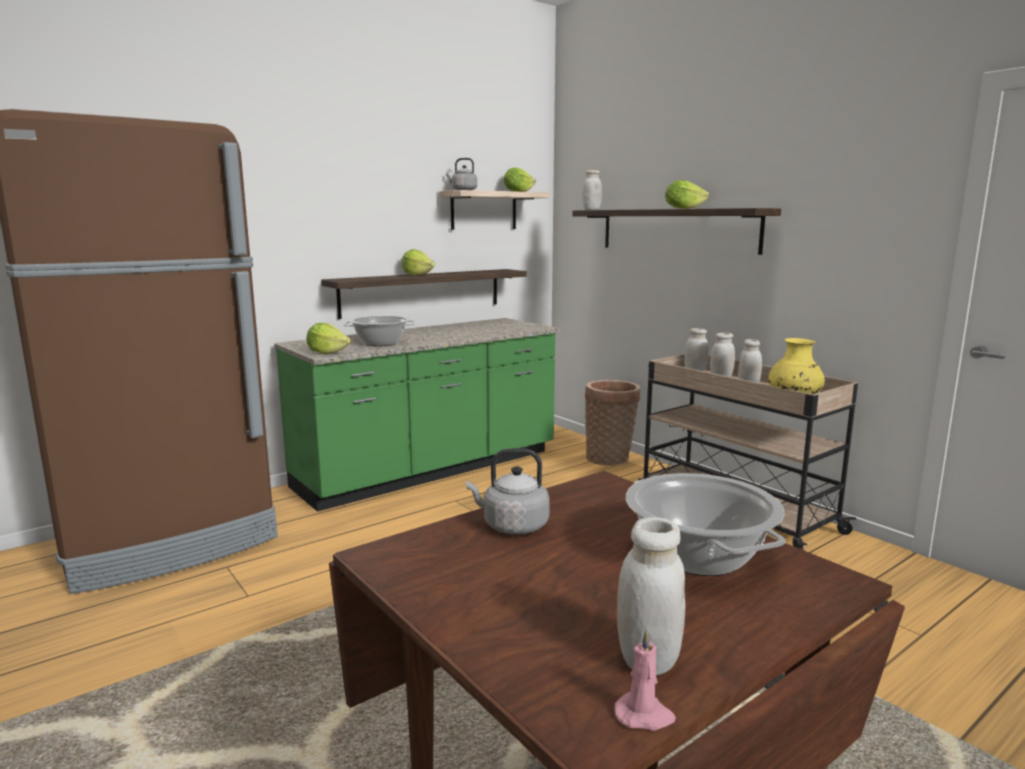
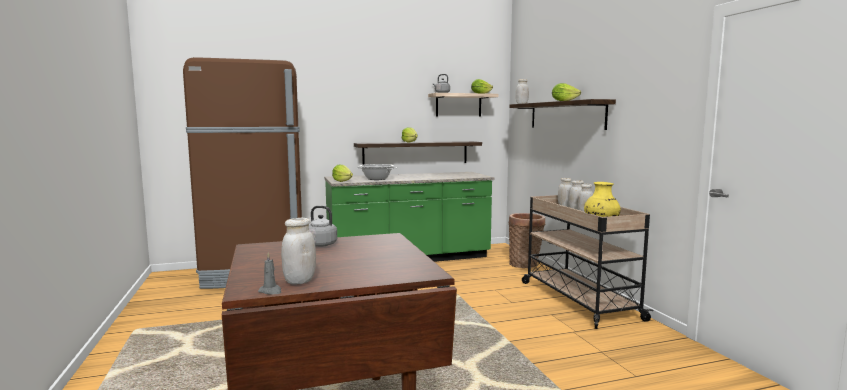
camera: 20 degrees right, 5 degrees down
(644, 715) = (271, 291): pink candle -> grey candle
(697, 556) = (382, 260): cooking pot -> none

